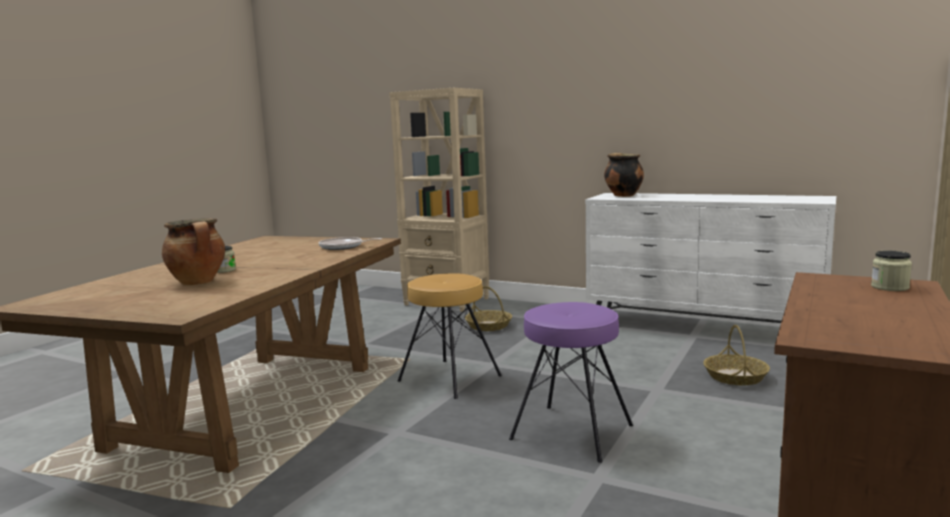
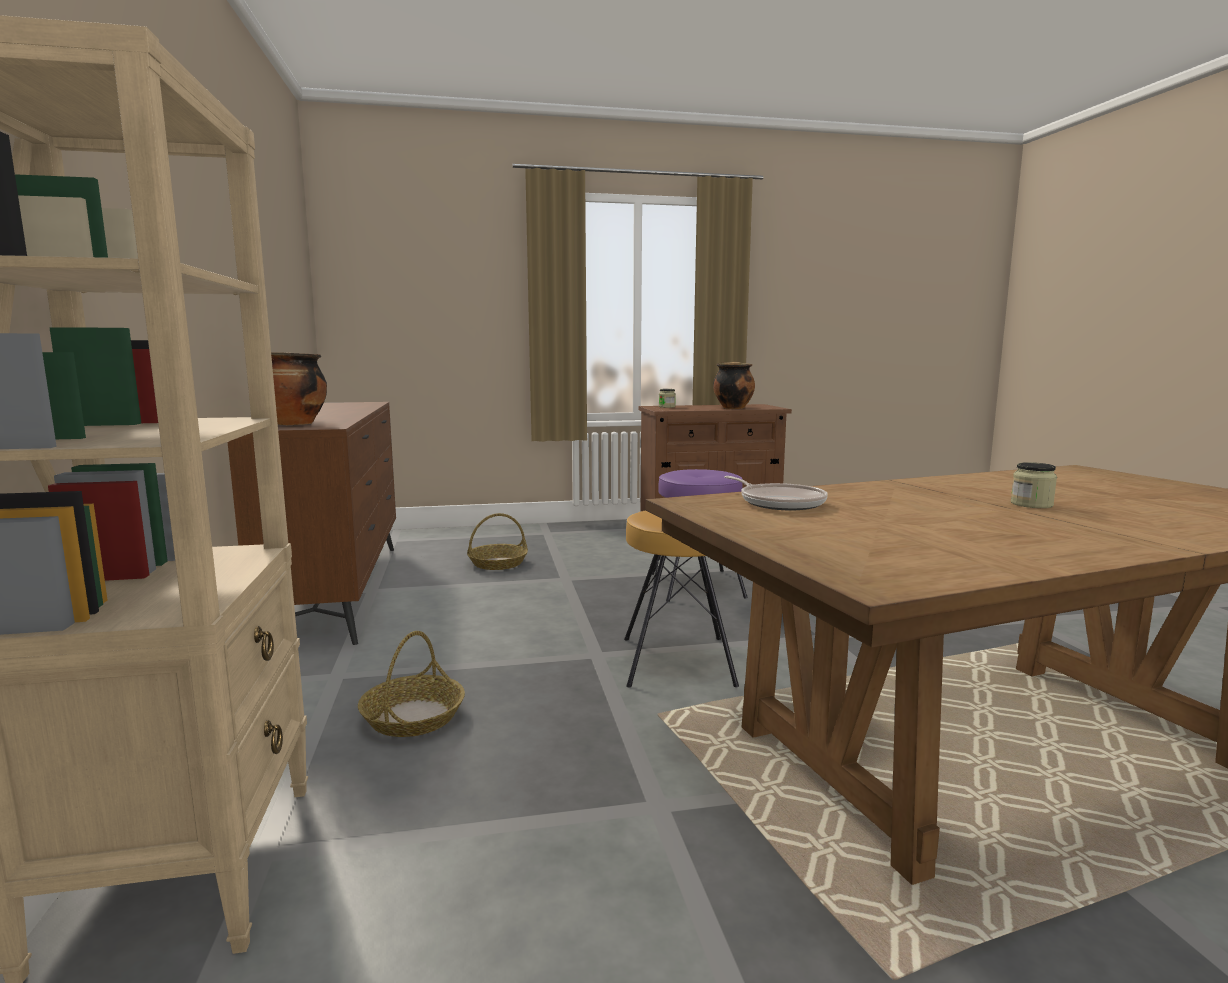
camera: 130 degrees left, 0 degrees up
(199, 282) = (1072, 494): cooking pot -> cooking pot (732, 408)
(702, 329) = (340, 590): white dresser -> brown dresser

